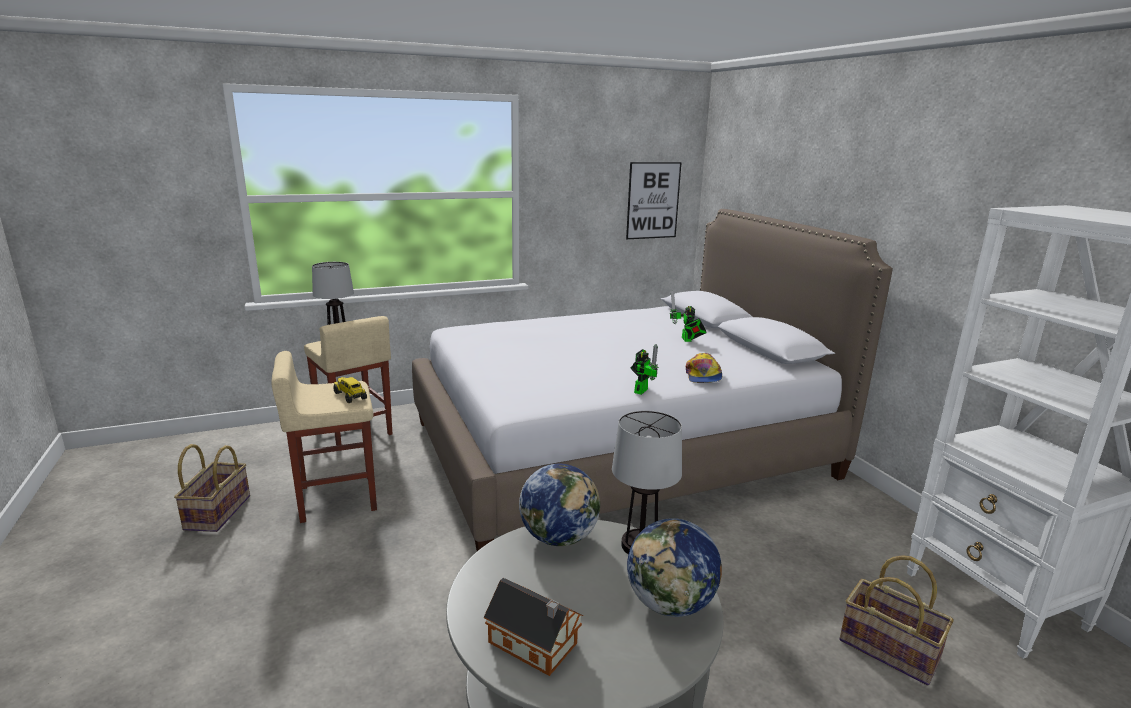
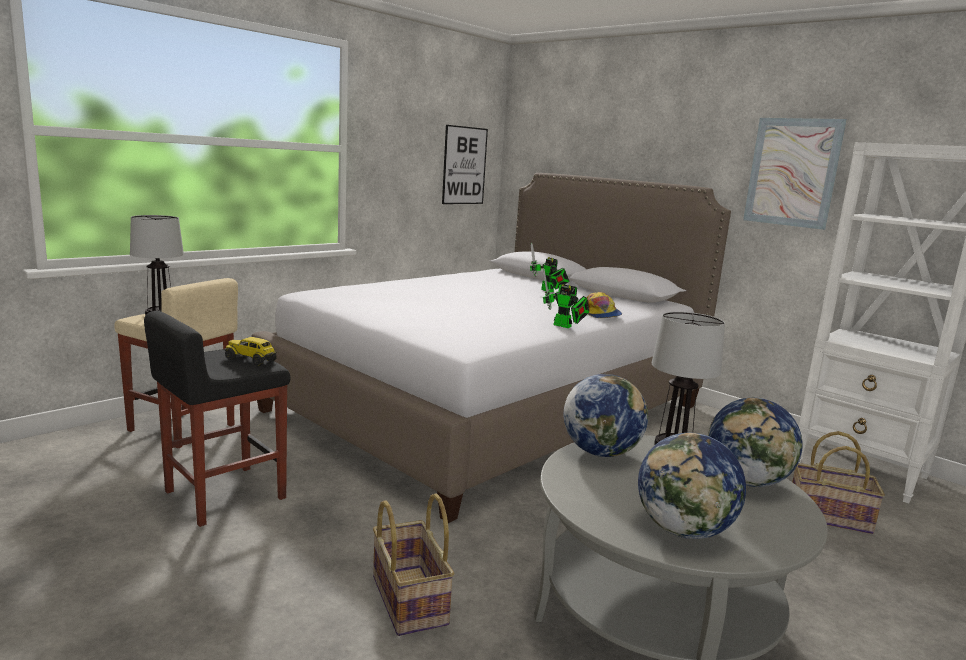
camera: 25 degrees left, 5 degrees down
(217, 512) = (66, 536): basket -> basket (407, 600)
(336, 498) = (223, 495): beige stool -> black stool
(535, 645) = (684, 531): toy house -> globe
(642, 390) = (565, 326): toy robot -> toy robot turned 120 degrees clockwise
(966, 228) = (792, 172): none -> picture

